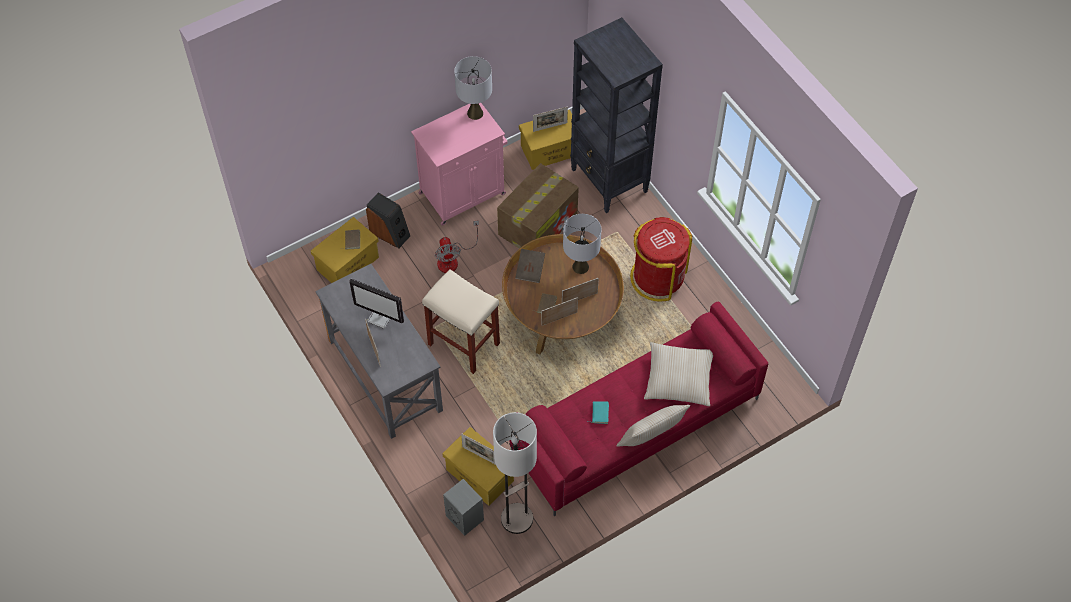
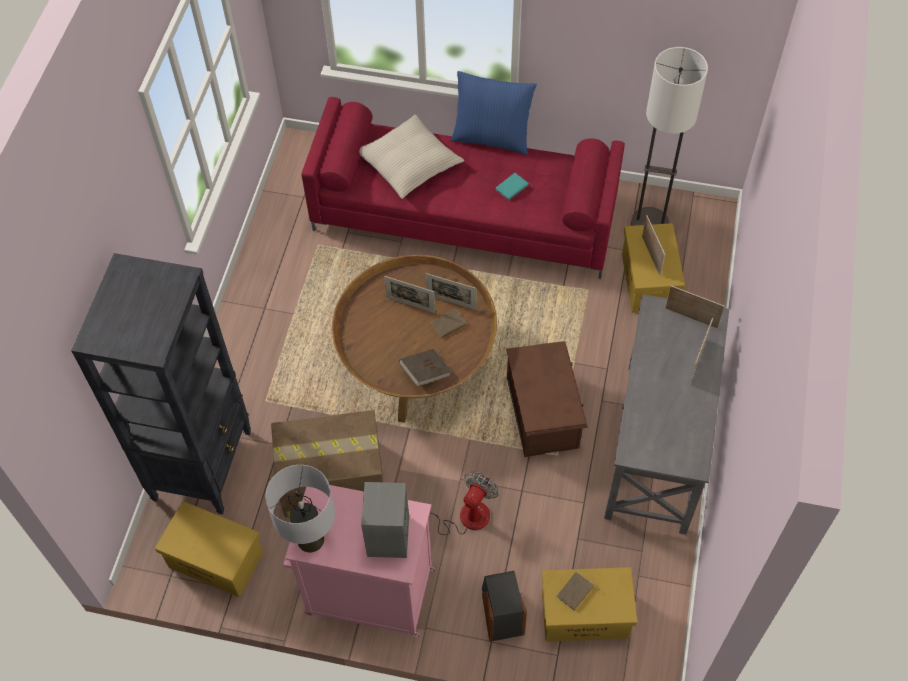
camera: 135 degrees left, 0 degrees up
(381, 317) = (659, 391): monitor -> none
(465, 344) = (543, 412): beige stool -> brown storage box
(466, 518) = (695, 257): grey speaker -> grey speaker (387, 535)
(550, 127) = (203, 543): picture frame -> picture frame (691, 318)
(580, 267) = (372, 335): grey table lamp -> none
(651, 440) = (492, 137): beige pillow -> blue pillow
(657, 277) = (285, 323): red trash can -> none

